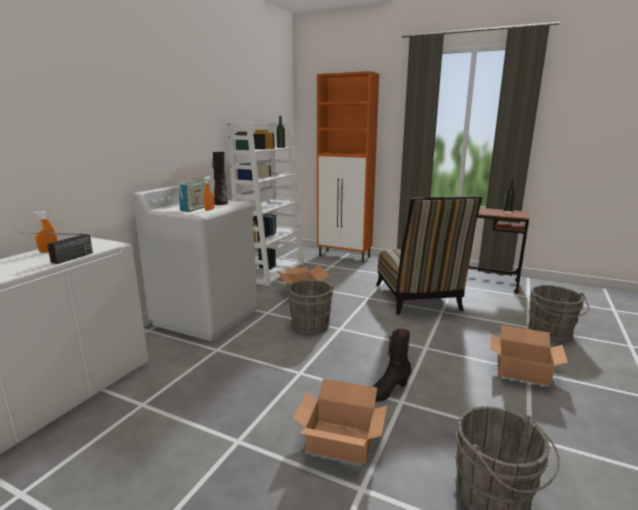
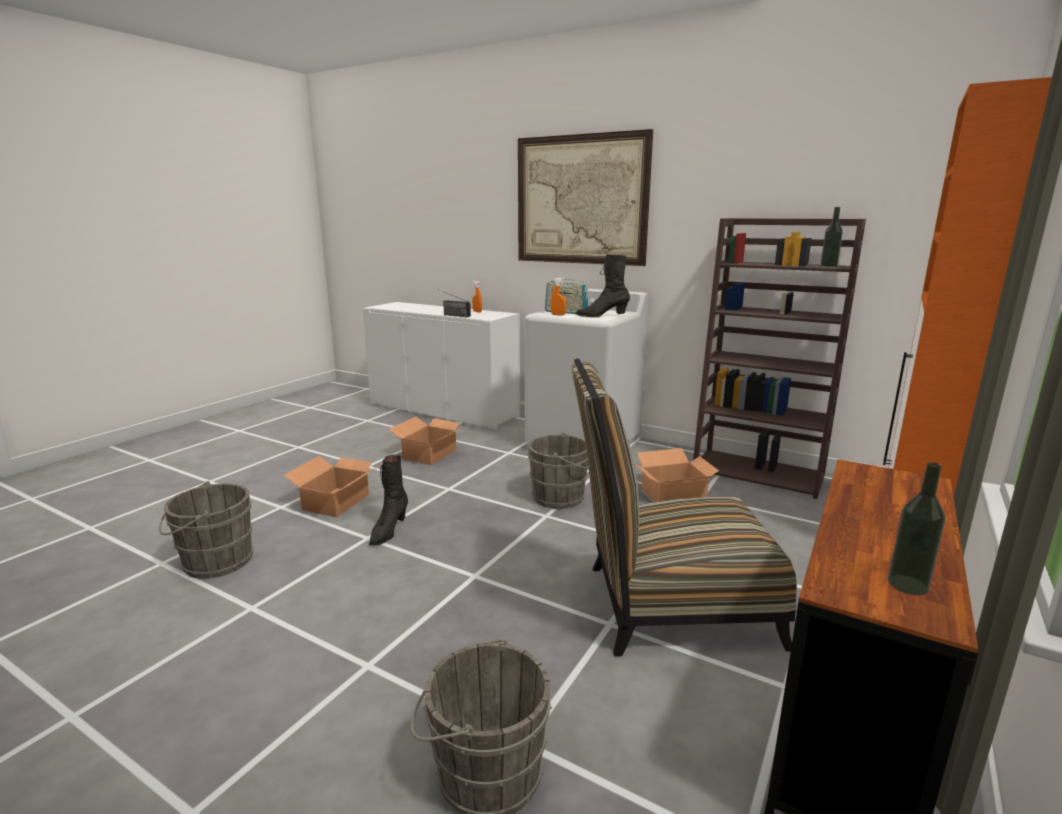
camera: 95 degrees right, 0 degrees up
(127, 105) = (580, 200): none -> picture
(272, 271) = (759, 474): white bookcase -> brown bookcase
(386, 392) = (388, 531): black boot -> black boot turned 135 degrees counterclockwise
(522, 370) = (372, 657): cardboard box -> cardboard box (430, 454)

